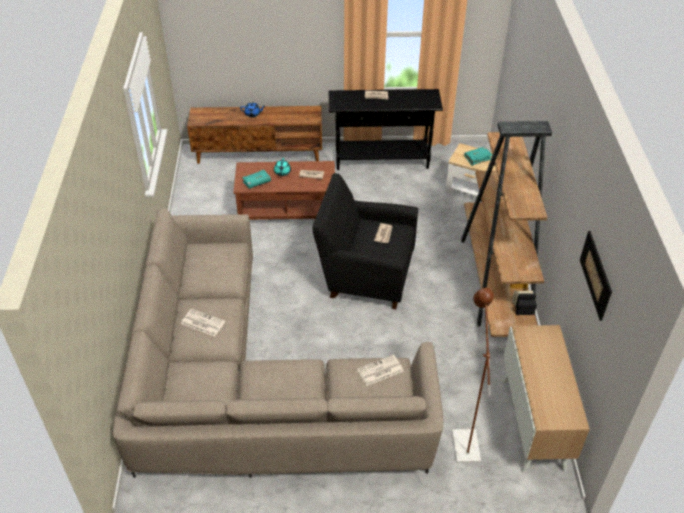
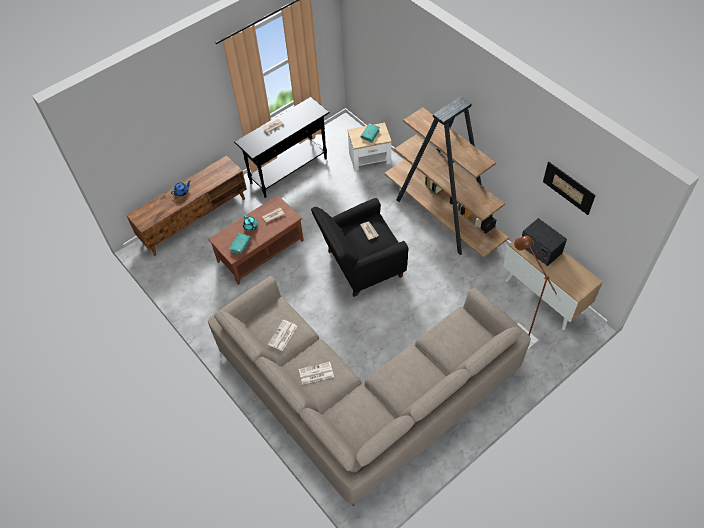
camera: 35 degrees left, 10 degrees up
(379, 371) = (456, 326): newspaper -> newspaper (282, 336)
(546, 351) = (540, 248): none -> radio

